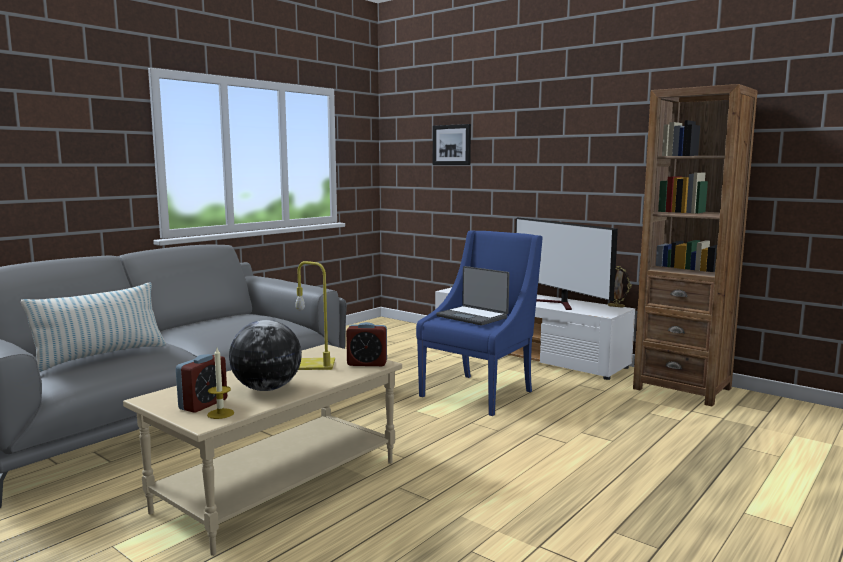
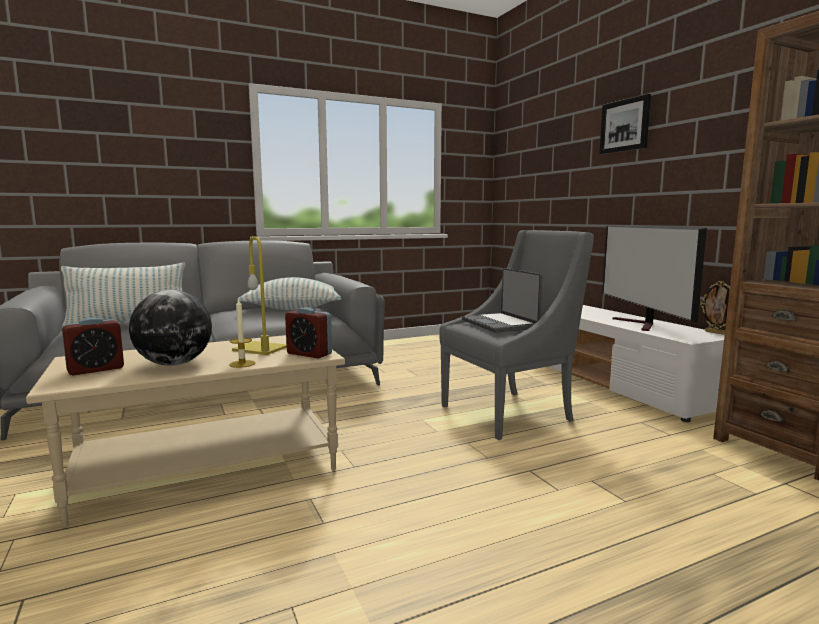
camera: 25 degrees right, 0 degrees up
(220, 414) = (87, 380): candle -> candle (242, 364)
(249, 320) = (293, 309): none -> pillow
(452, 145) = (553, 151): picture -> picture (625, 125)
(479, 393) = (509, 412): blue armchair -> grey armchair

